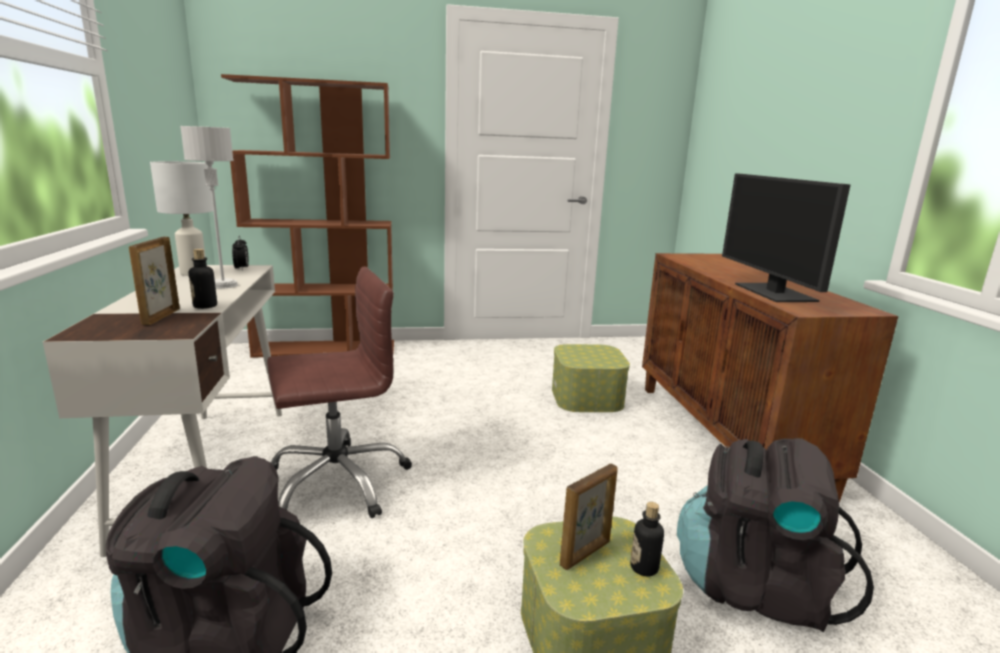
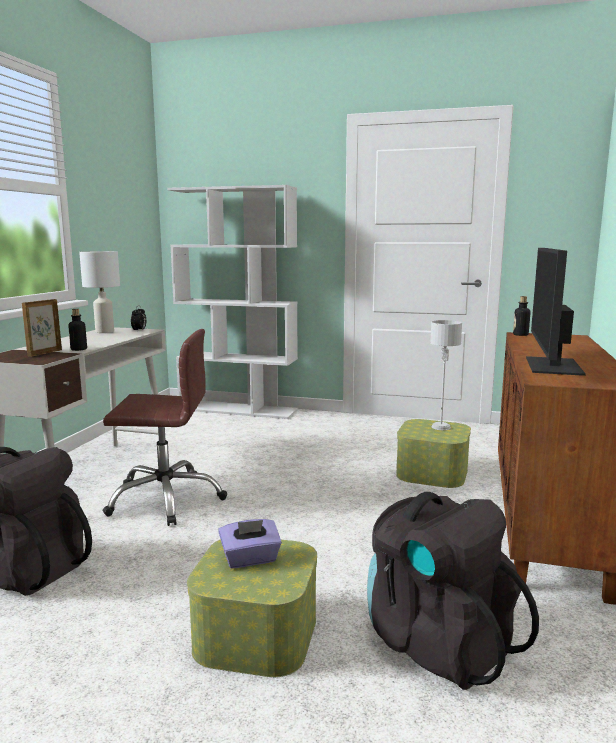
camera: 25 degrees right, 5 degrees down
(222, 285) = (110, 339): grey table lamp -> grey table lamp (440, 427)
(326, 349) = (239, 409): brown bookcase -> white bookcase
(586, 553) = (250, 559): picture frame -> purple tissue box
(644, 567) = (285, 577): bottle -> bottle (520, 335)

